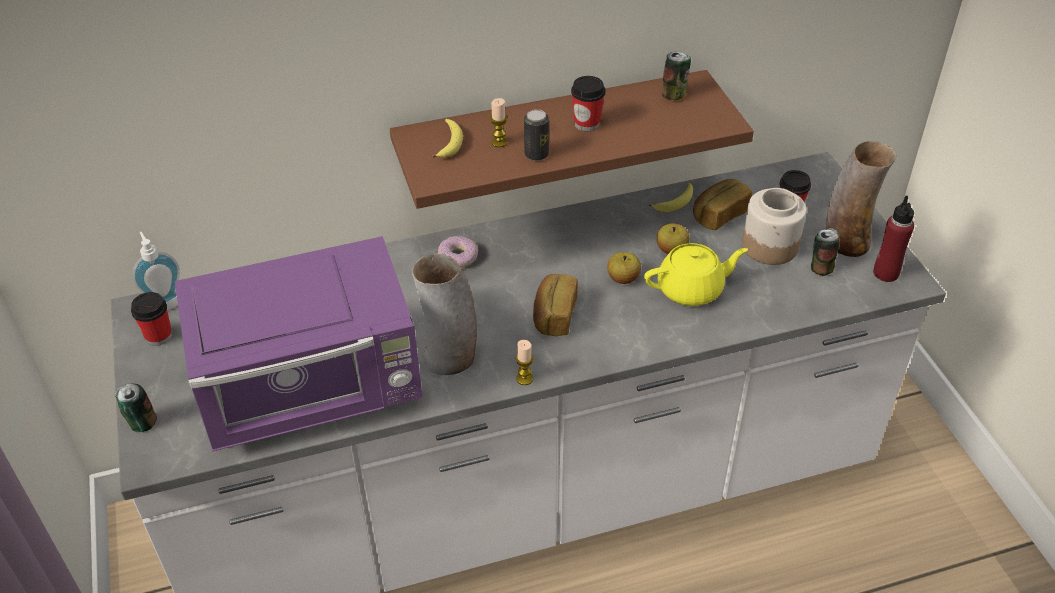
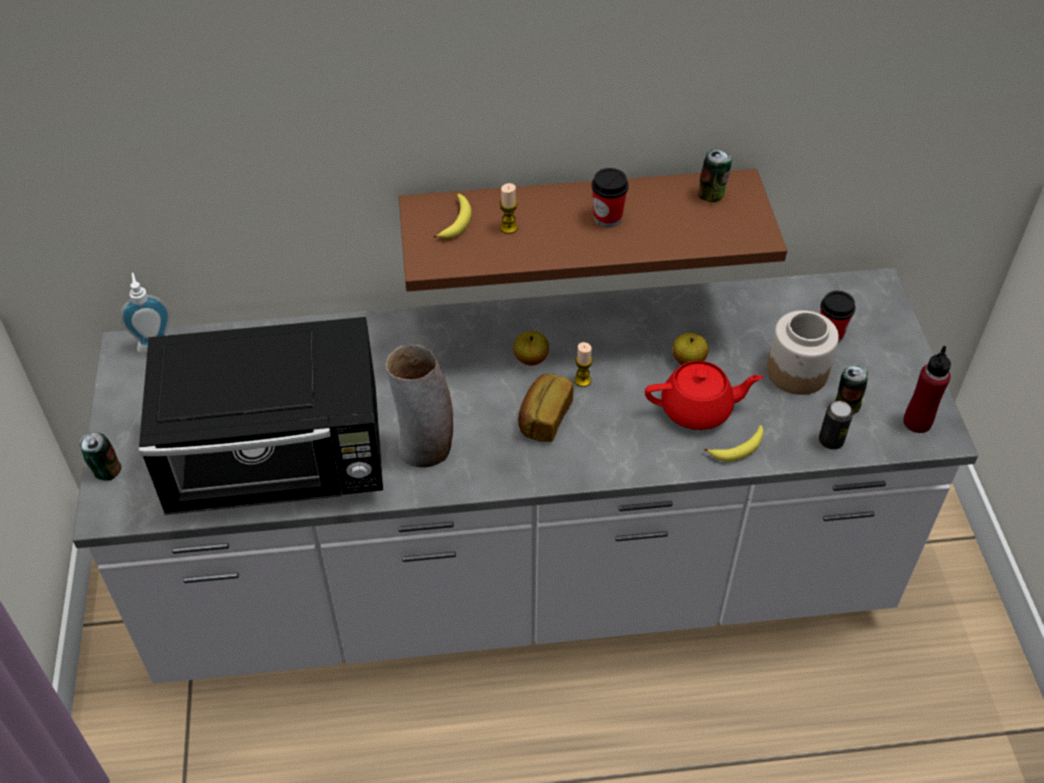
camera: 10 degrees right, 5 degrees up
(158, 336) = (141, 380): cup -> none
(314, 390) = (280, 463): purple microwave -> black microwave
(458, 257) = (460, 336): donut -> none
(524, 379) = (496, 483): candle -> candle (582, 380)
(536, 154) = (544, 247): can -> can (831, 441)
(623, 279) = (627, 386): apple -> apple (531, 359)
(675, 203) = (707, 306): banana -> banana (738, 449)
(691, 289) = (698, 410): yellow teapot -> red teapot
(719, 215) = (751, 327): bread -> none
(846, 241) = (883, 378): vase -> none

